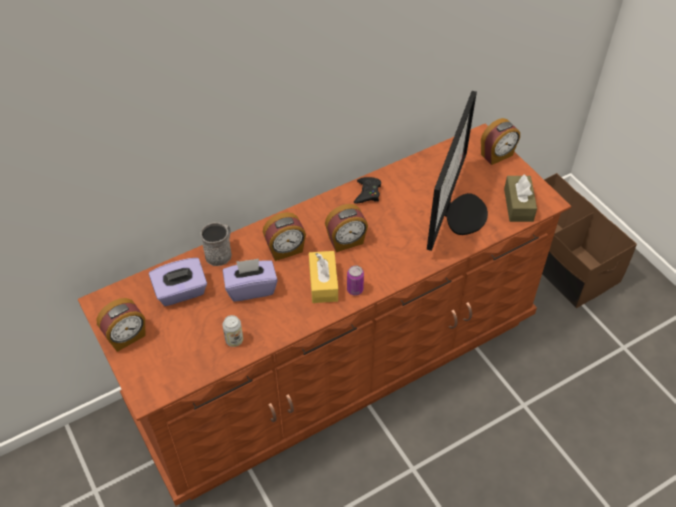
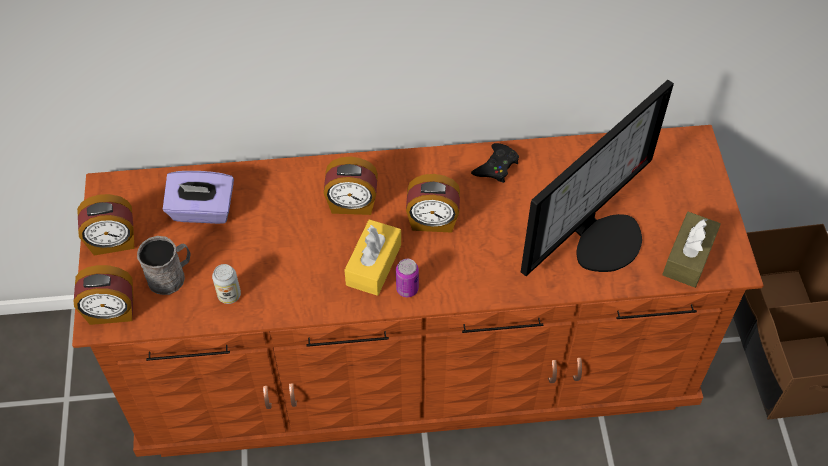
camera: 25 degrees right, 5 degrees up
(220, 252) = (274, 178): grey mug -> grey mug (171, 276)
(251, 288) = (284, 238): purple tissue box -> none
(497, 155) = (700, 176): alarm clock -> alarm clock (111, 312)

